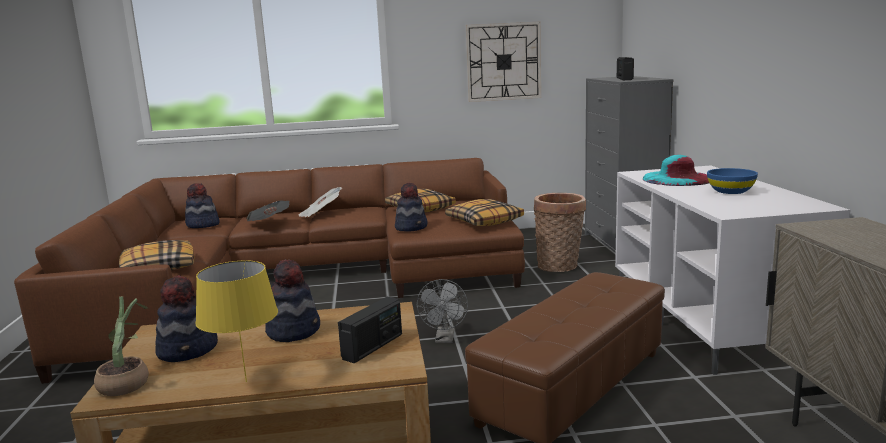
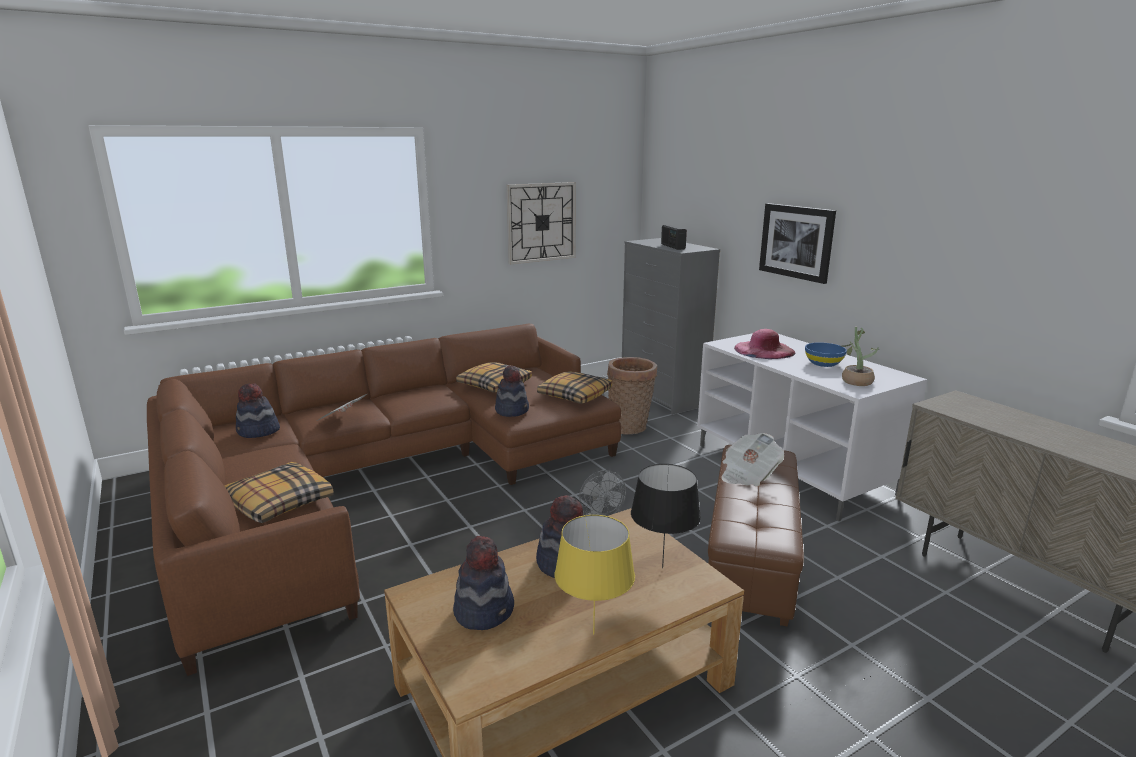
camera: 25 degrees left, 5 degrees up
(128, 382) = (471, 666): potted plant -> potted plant (855, 380)
(321, 214) = (390, 401): newspaper -> newspaper (748, 475)
(373, 347) = (662, 567): radio -> black table lamp
(677, 179) = (764, 350): turquoise hat -> pink hat
(734, 59) = (796, 242): none -> picture

